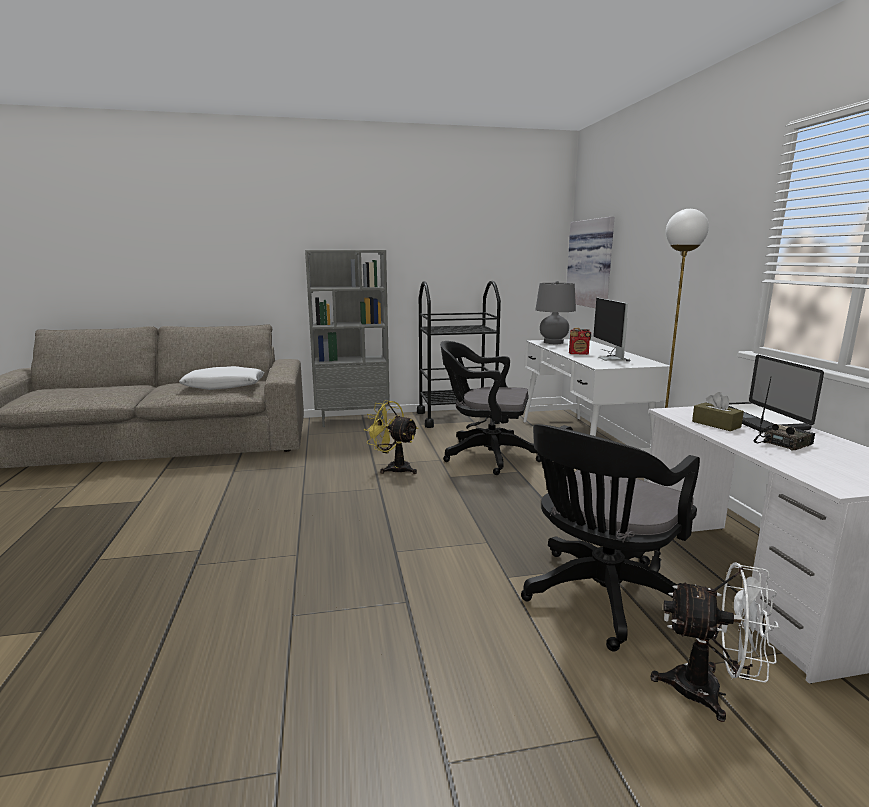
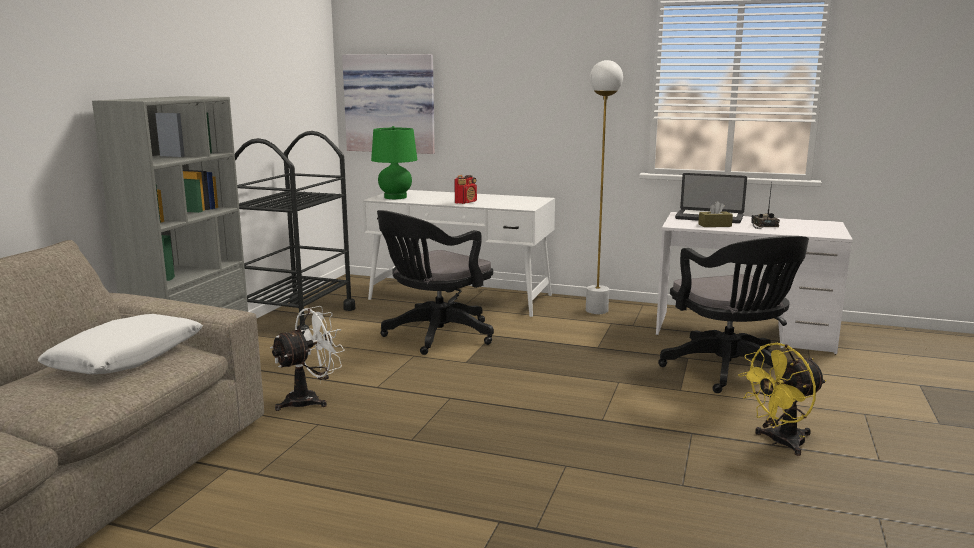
camera: 60 degrees left, 0 degrees up
(393, 468) = (403, 380): yellow fan -> yellow fan (780, 442)
(553, 342) = (395, 197): grey table lamp -> green table lamp
(610, 357) = (498, 200): monitor -> none
(709, 692) = (835, 376): white fan -> white fan (310, 400)

